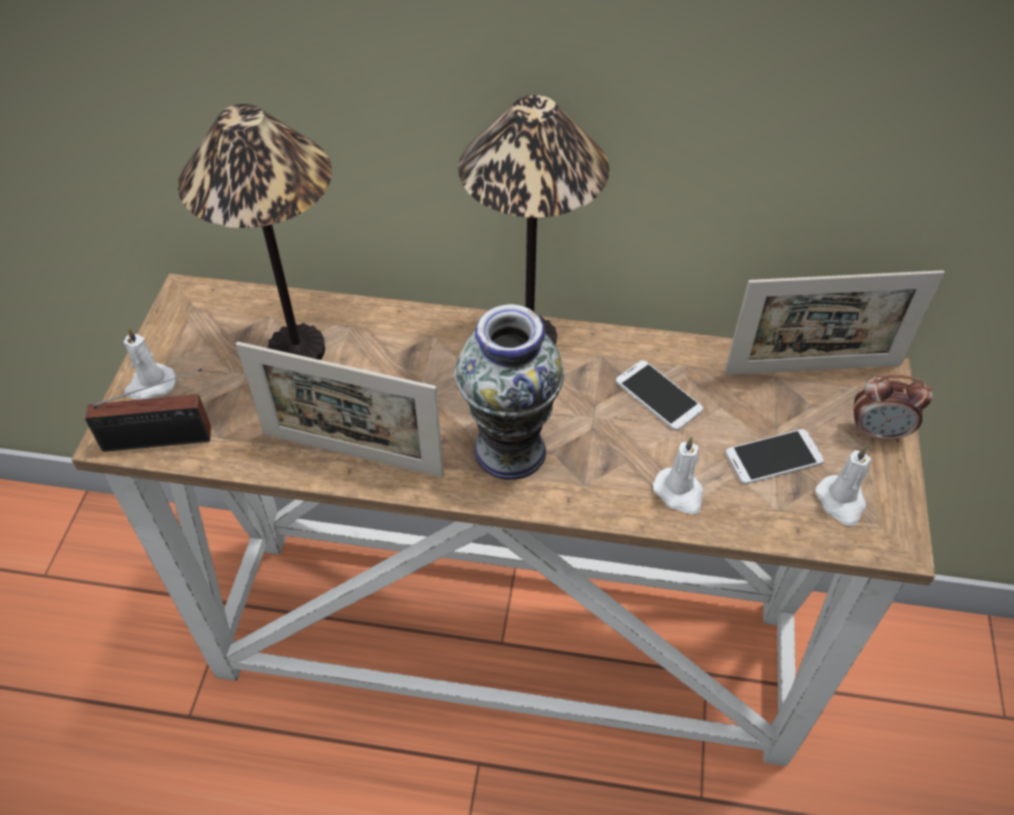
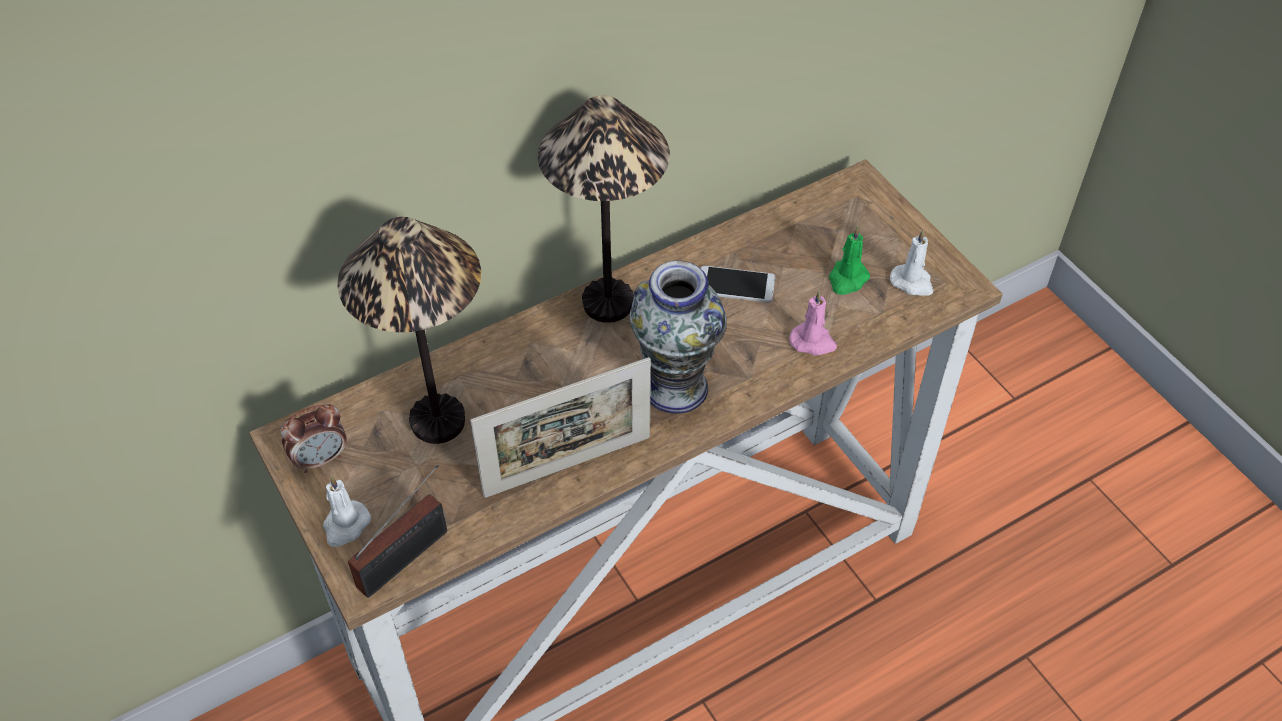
camera: 40 degrees left, 0 degrees up
(679, 493) = (813, 342): white candle -> pink candle
(774, 457) = (847, 279): phone -> green candle
(812, 369) = (815, 203): picture frame -> none
(877, 432) = (892, 222): alarm clock -> alarm clock (321, 458)

